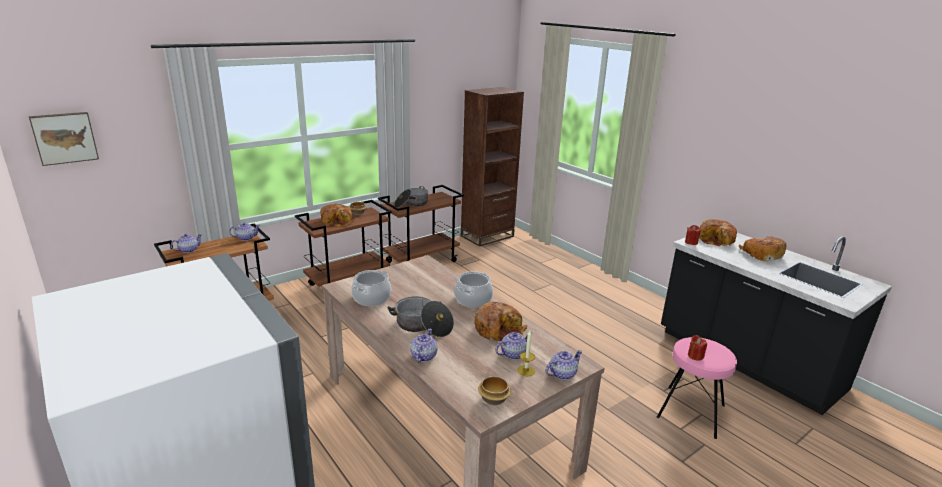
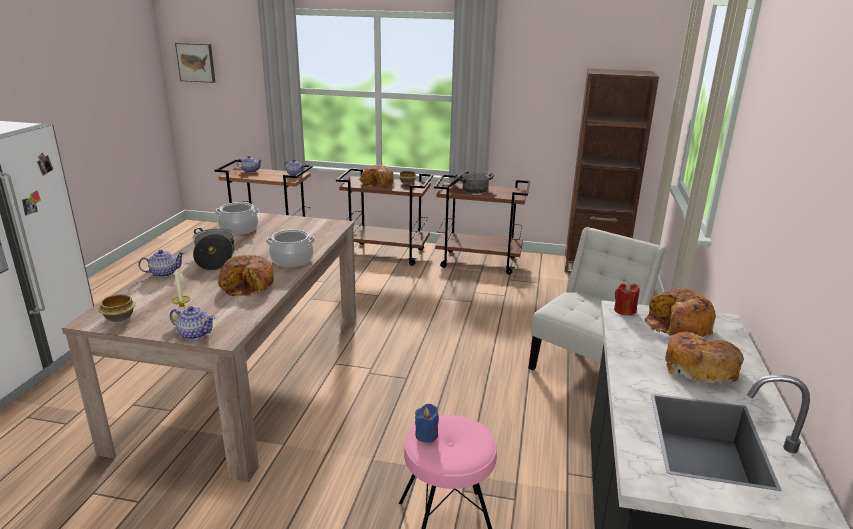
camera: 50 degrees right, 0 degrees up
(513, 354) = (208, 303): teapot -> none
(586, 294) = (587, 364): none -> white chair
(695, 356) = (426, 435): red candle -> blue candle

